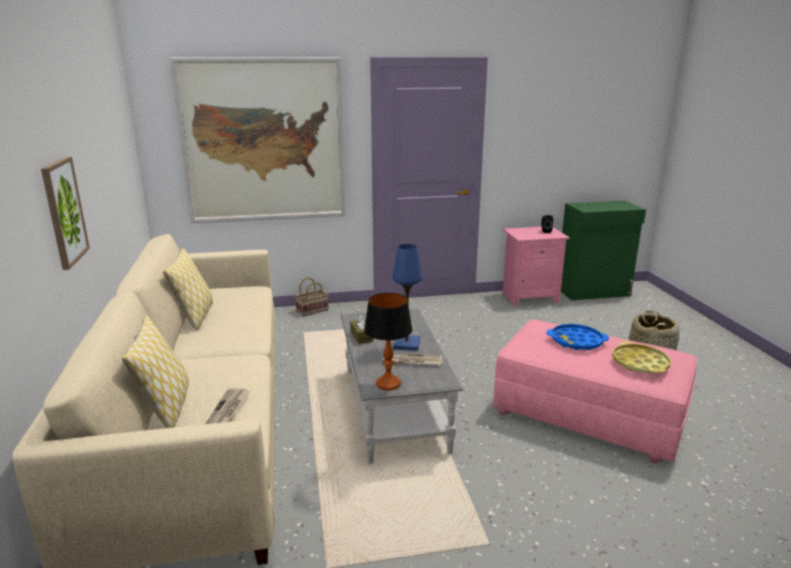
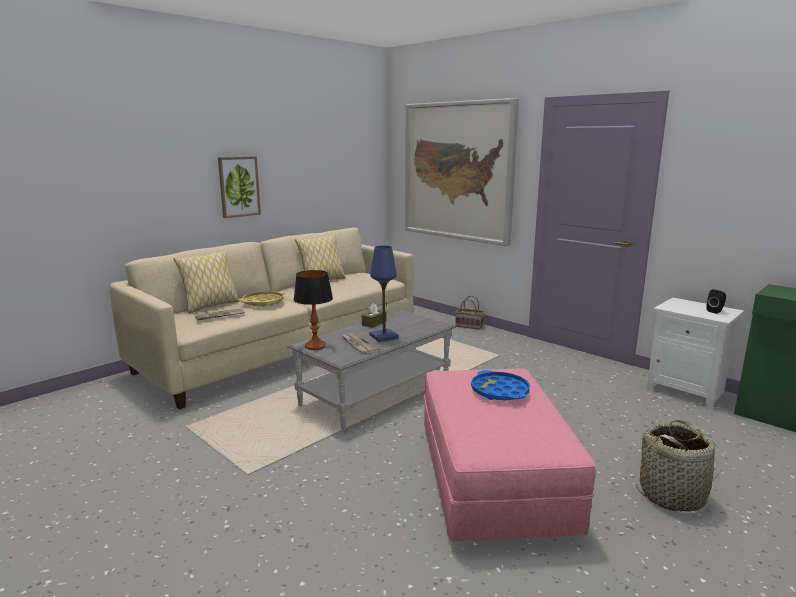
camera: 55 degrees right, 5 degrees down
(529, 297) = (685, 390): pink nightstand -> white nightstand
(640, 363) = (499, 427): yellow tray -> yellow tray (263, 302)

